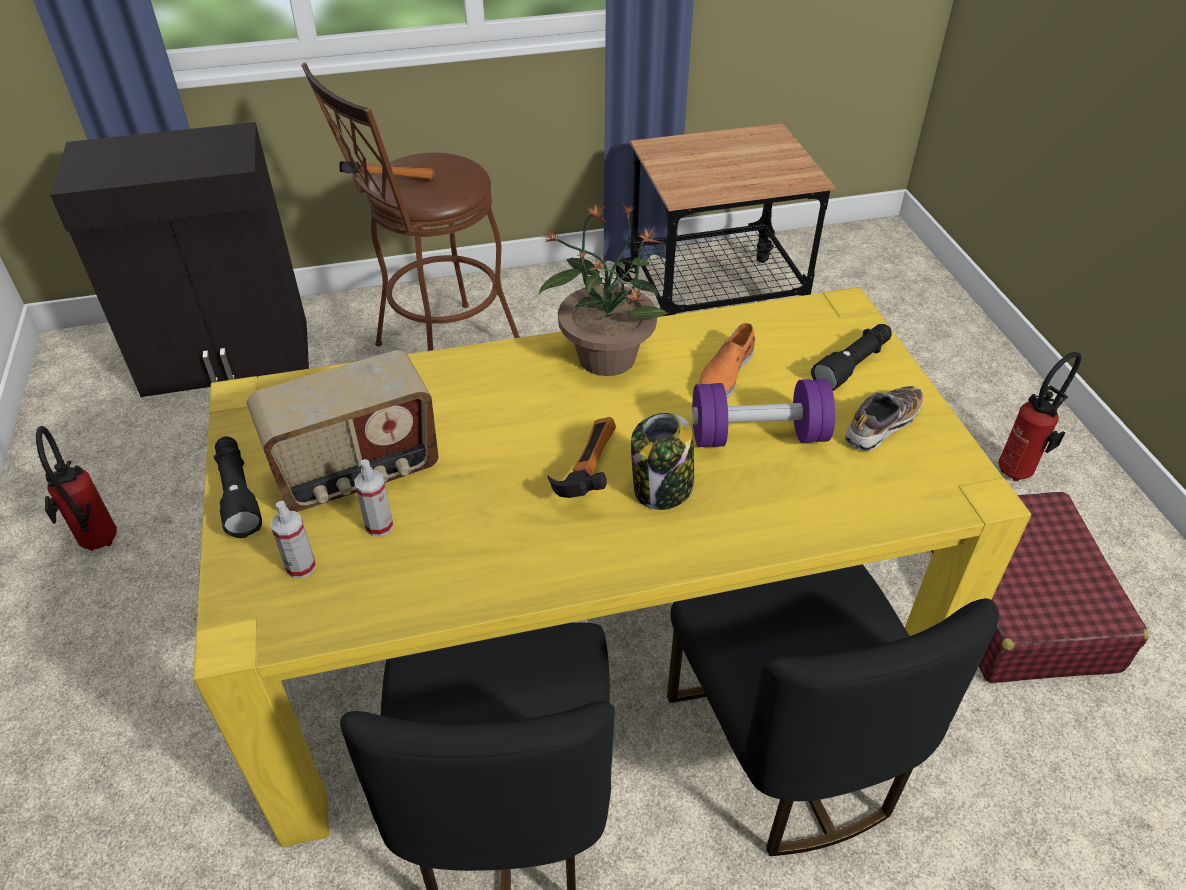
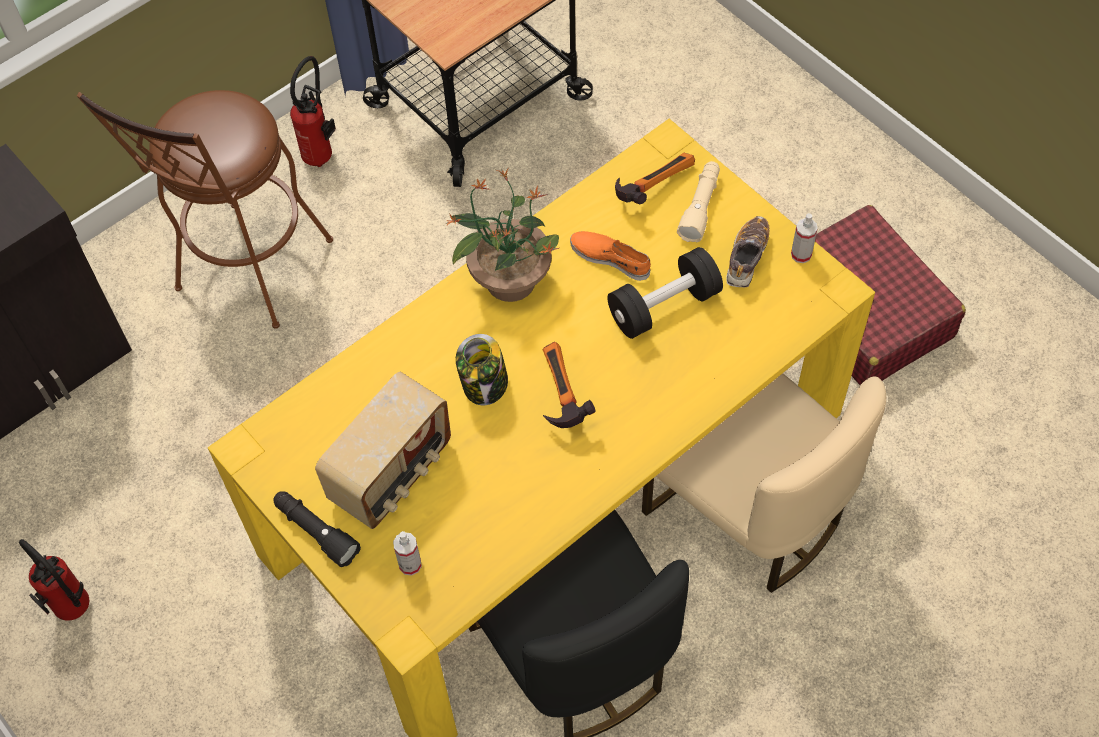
camera: 25 degrees left, 15 degrees up
(379, 525) = (441, 507): spray bottle -> spray bottle (801, 254)
(388, 182) = (181, 158): hammer -> hammer (651, 185)
(662, 489) = (621, 384): jar -> jar (485, 385)
(725, 374) = (610, 258): orange shoe -> orange shoe turned 120 degrees clockwise
(757, 435) = (664, 306): purple dumbbell -> black dumbbell
(786, 751) = (748, 512): black chair -> beige chair
(852, 365) = (700, 207): black flashlight -> beige flashlight
(1019, 471) = (821, 182): fire extinguisher -> fire extinguisher (322, 155)

